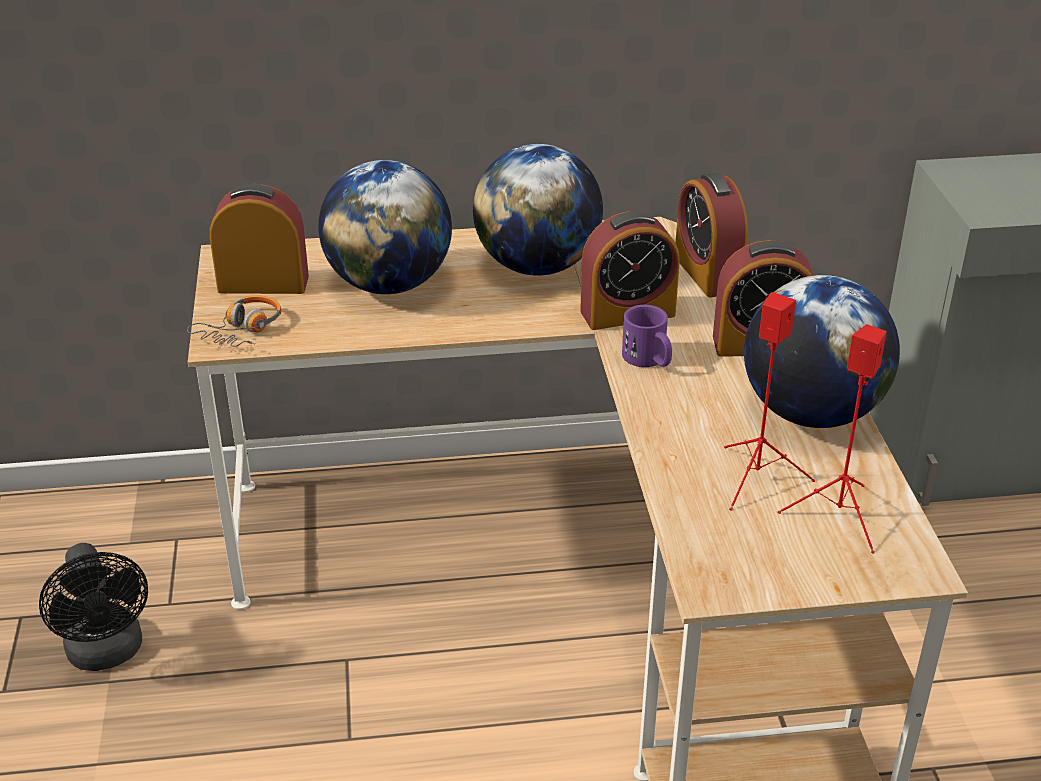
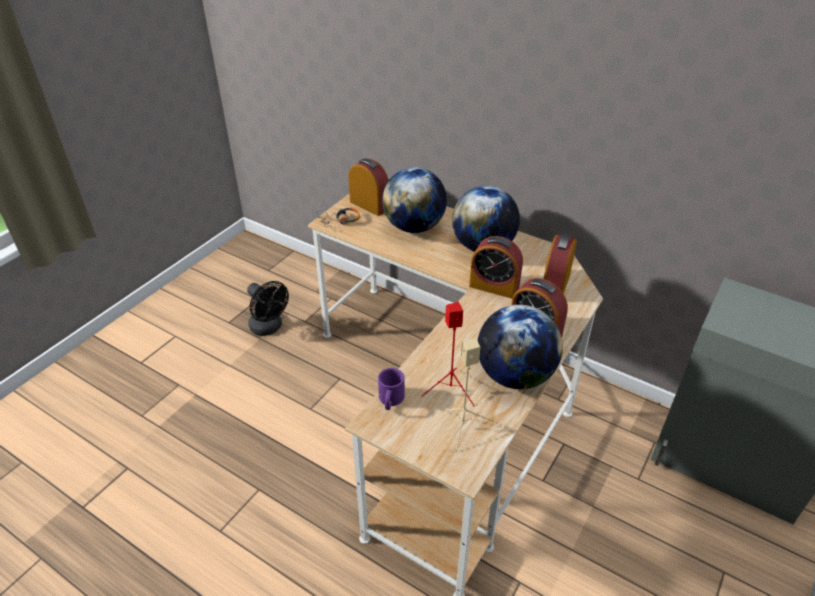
camera: 40 degrees right, 5 degrees up
(107, 653) = (269, 328): black fan -> black fan turned 60 degrees counterclockwise
(649, 360) = (475, 312): purple mug -> purple mug (390, 400)
(839, 517) = (463, 428): red speaker -> beige speaker

